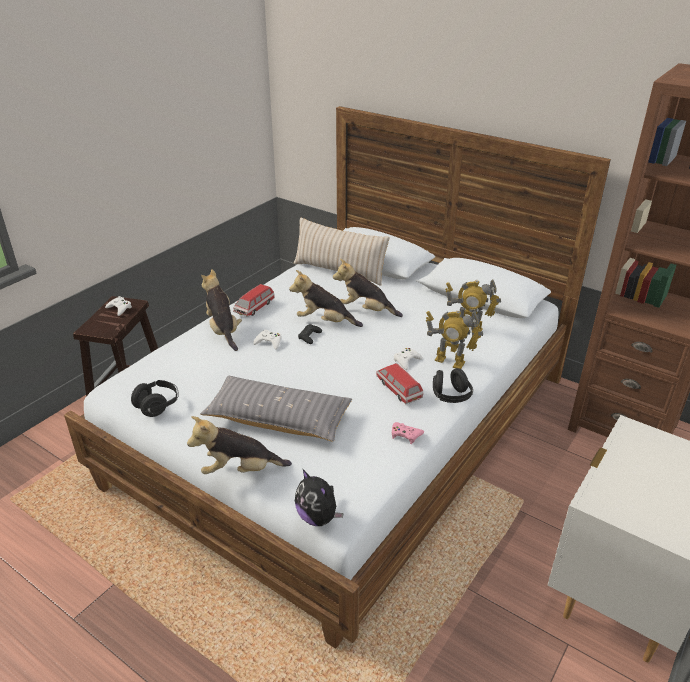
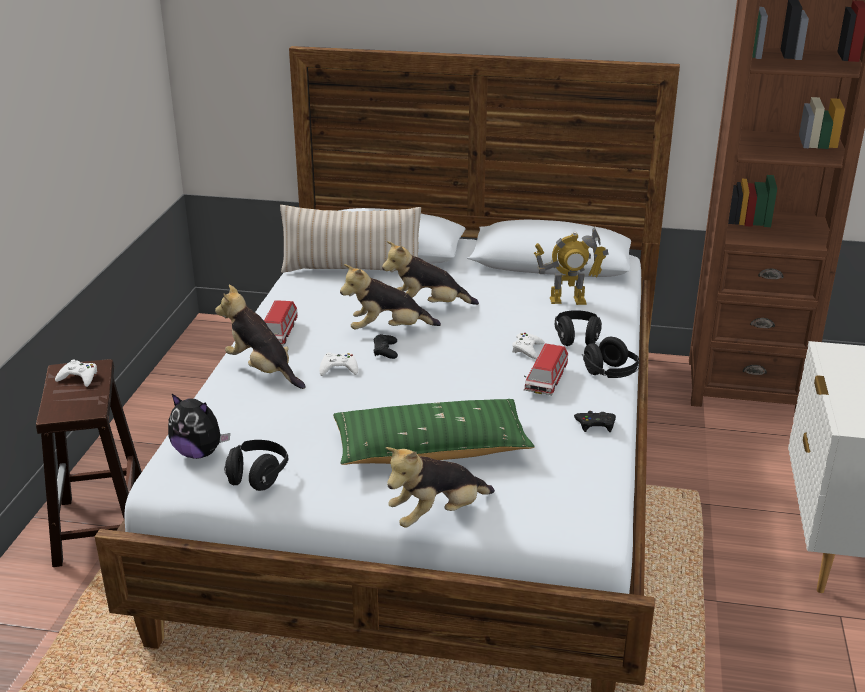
camera: 25 degrees left, 5 degrees down
(278, 419) = (431, 449): grey pillow -> green pillow
(318, 517) = (572, 534): plush toy -> plush toy (199, 453)
(398, 389) = (546, 381): toy car -> toy car turned 105 degrees counterclockwise
(405, 435) = (595, 425): pink game controller -> black game controller
(449, 361) = (577, 339): toy robot -> black headphones

